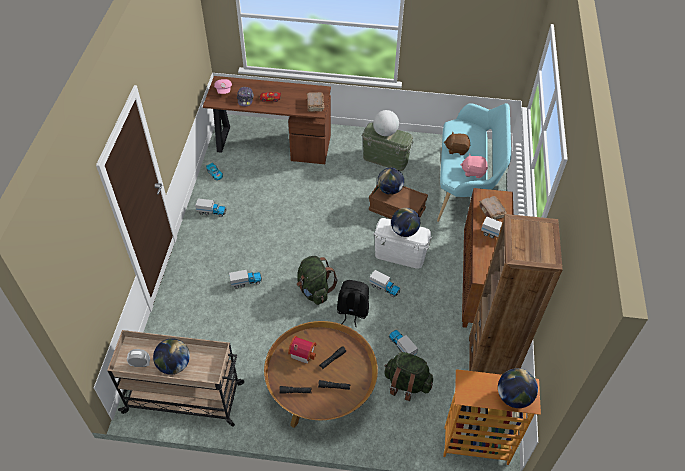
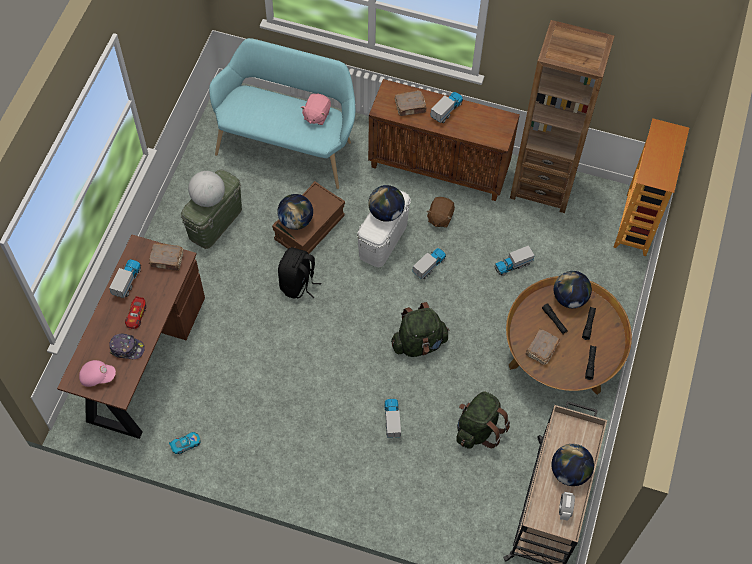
camera: 80 degrees left, 10 degrees up
(212, 212) = (260, 454): toy truck -> toy truck (127, 282)
(302, 352) = (541, 349): toy house -> brown book
(352, 311) = (457, 307): black backpack -> black backpack (298, 284)
(406, 384) = (560, 271): green backpack -> green backpack (478, 429)
(456, 149) = (274, 122): brown plush toy -> brown plush toy (440, 217)
(513, 397) = (670, 143): globe -> globe (569, 298)

